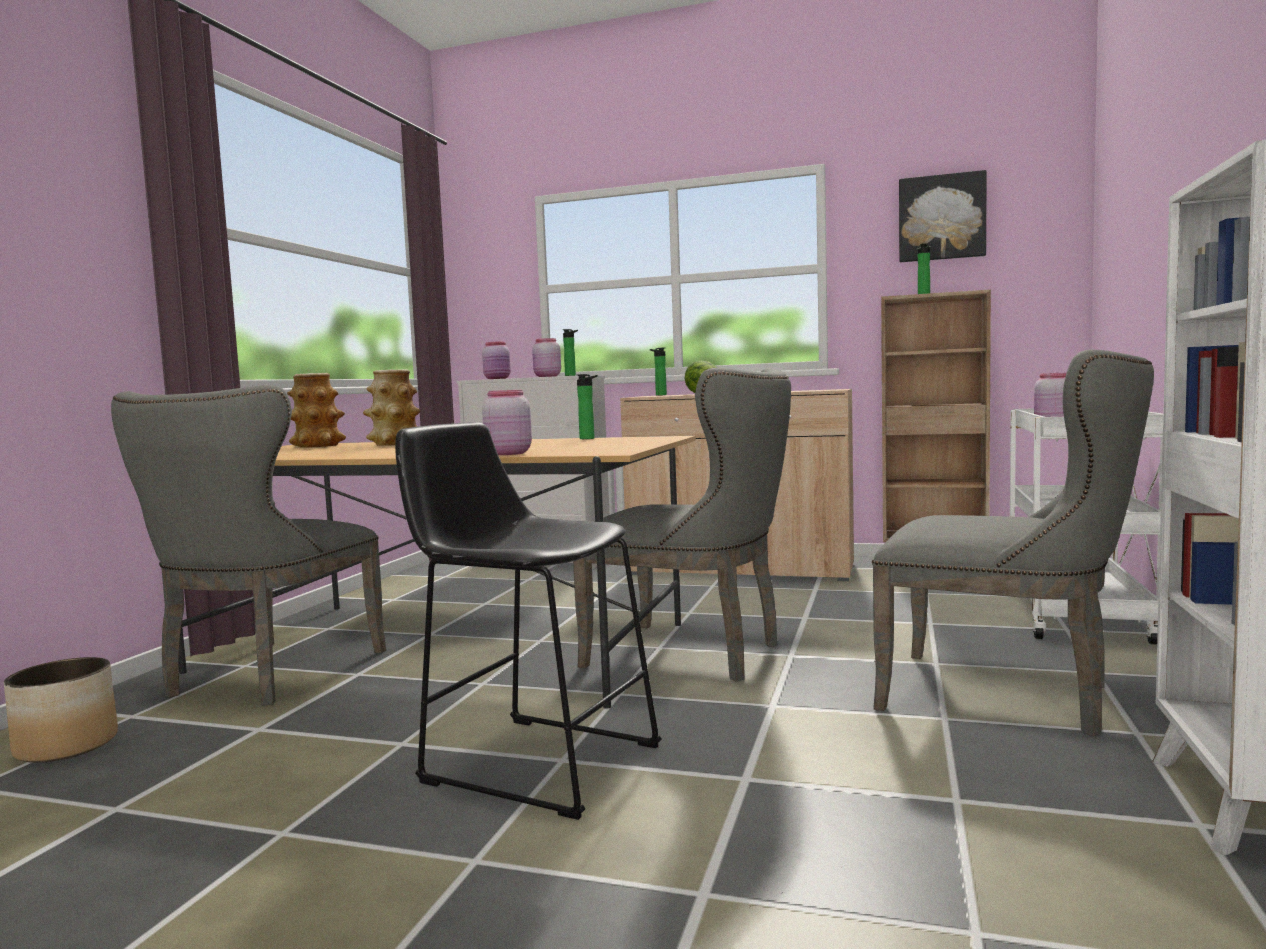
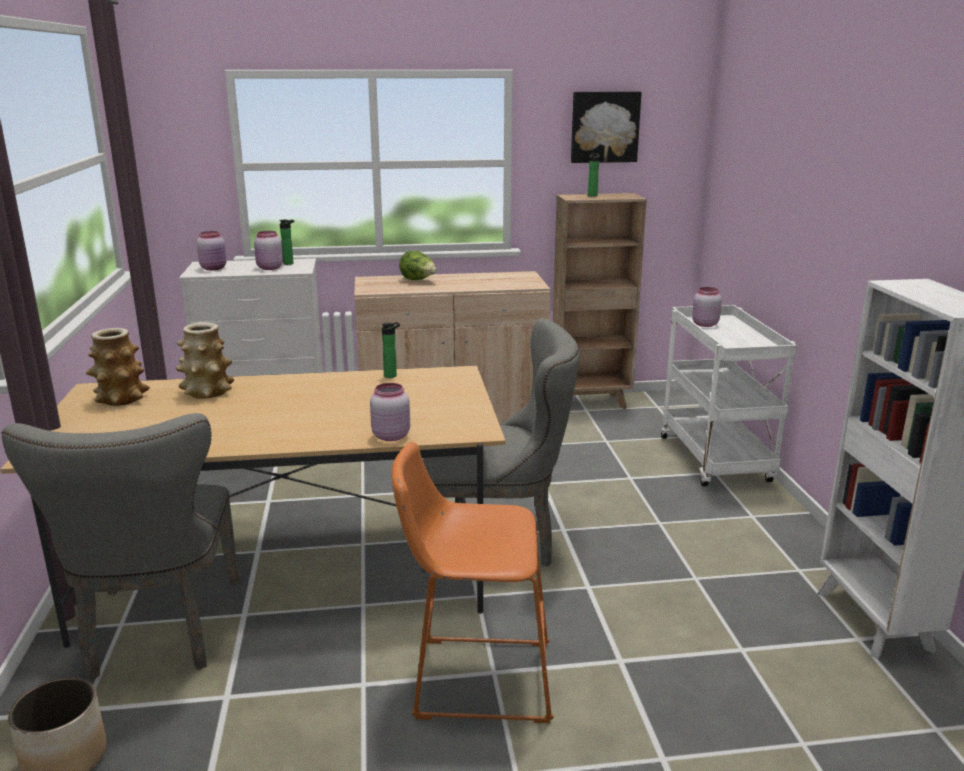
camera: 25 degrees left, 15 degrees up
(532, 761) = (474, 678): black stool -> orange stool
(659, 395) = (374, 280): bottle -> none
(1010, 696) = (719, 549): grey chair -> none

